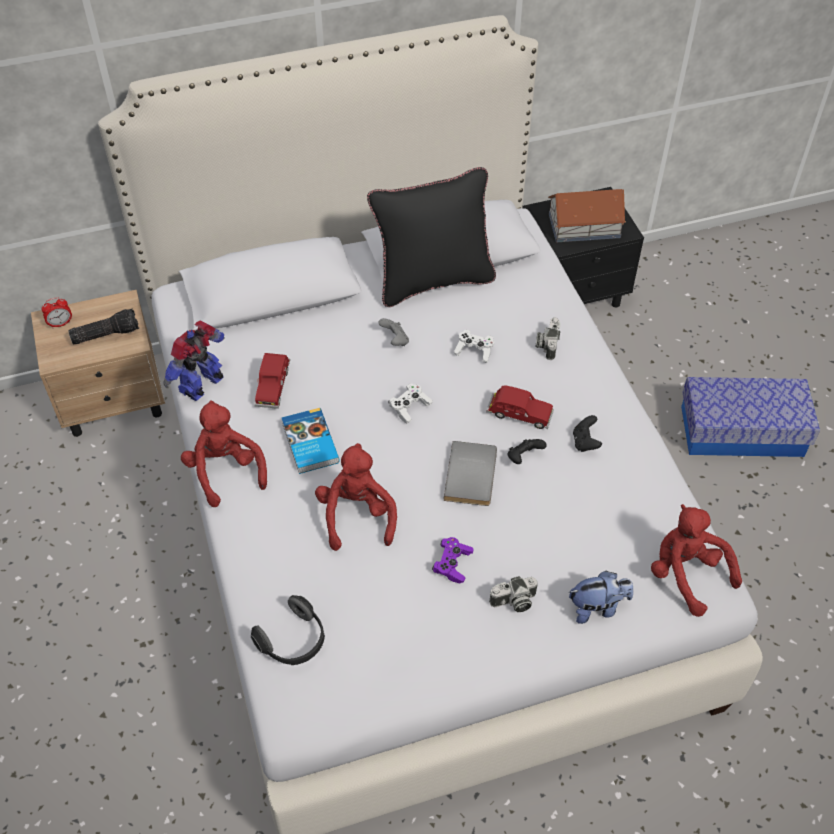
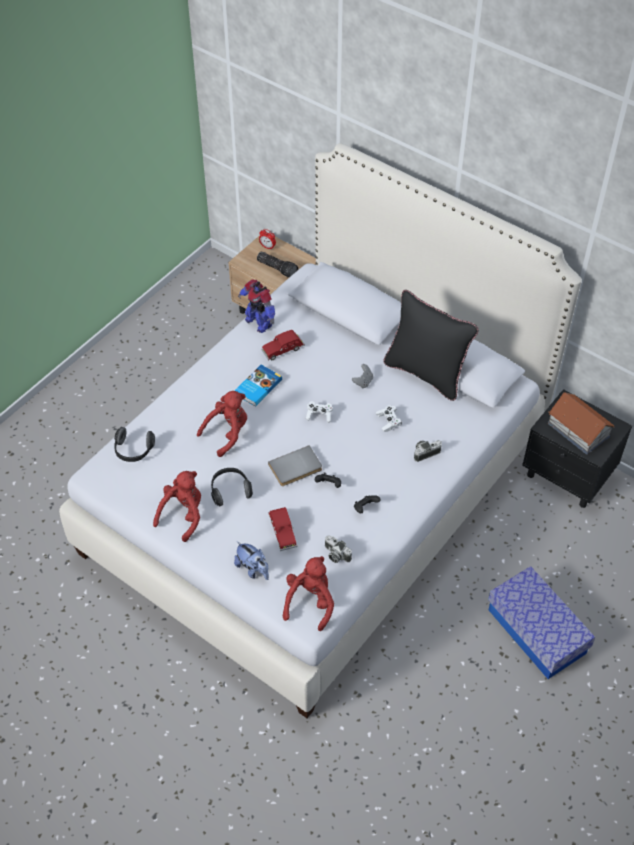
camera: 55 degrees right, 0 degrees up
(203, 385) = (259, 322): toy robot -> toy robot turned 135 degrees counterclockwise
(225, 471) = (212, 365): red plush toy -> red plush toy (183, 515)
(452, 564) = (230, 490): purple game controller -> headphones
(513, 602) = (227, 530): camera -> camera (335, 555)
(519, 415) = (358, 467): red toy car -> red toy car (282, 532)

